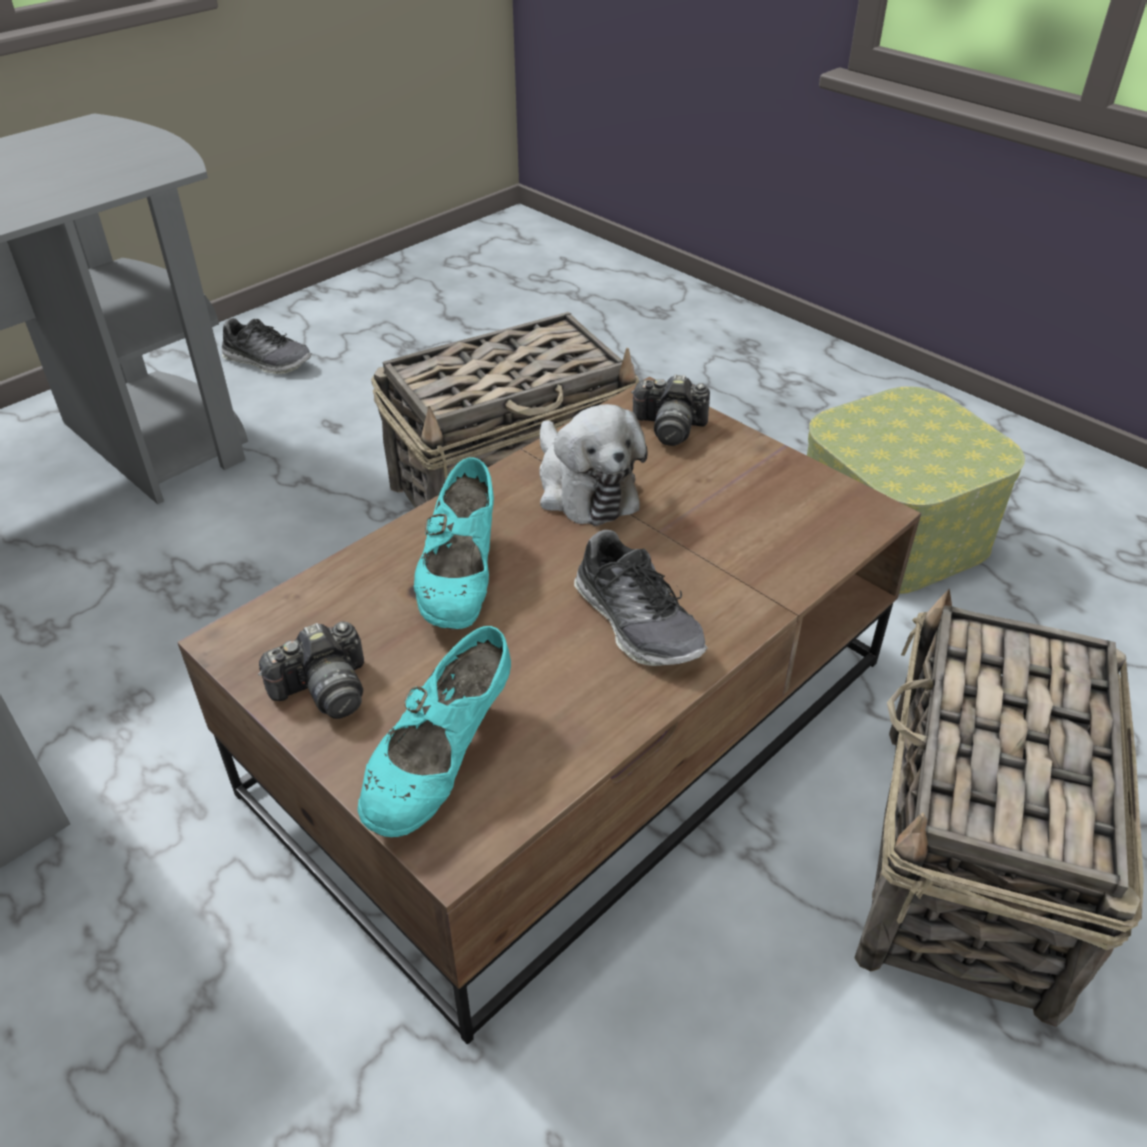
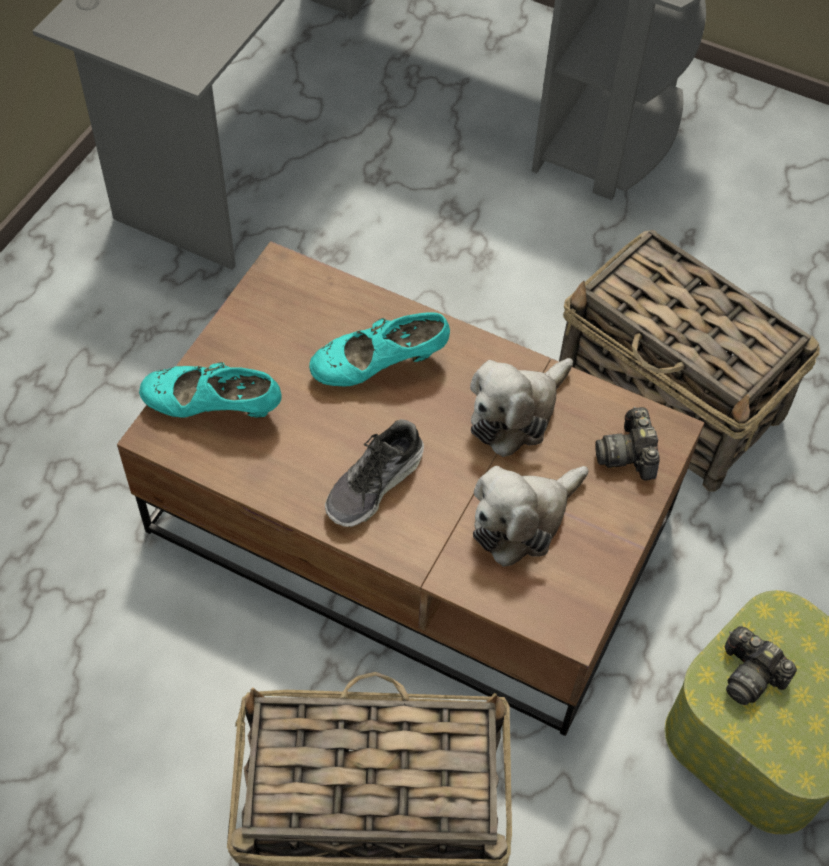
camera: 70 degrees right, 15 degrees up
(267, 361) = (756, 154): shoe -> none
(324, 690) = (254, 329): camera -> camera (750, 674)
(729, 515) = (523, 520): none -> plush toy

